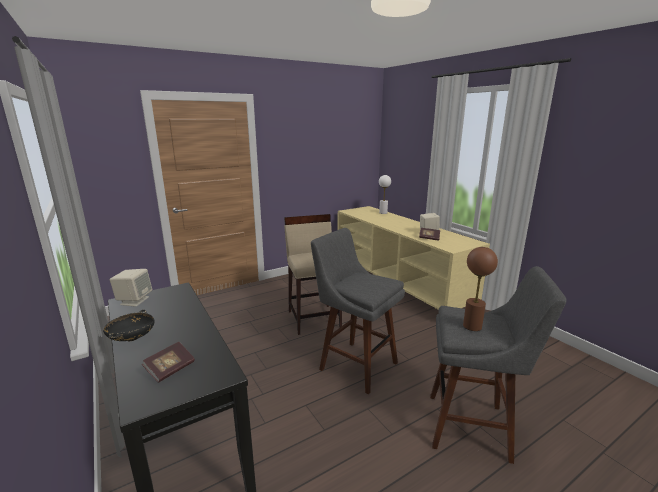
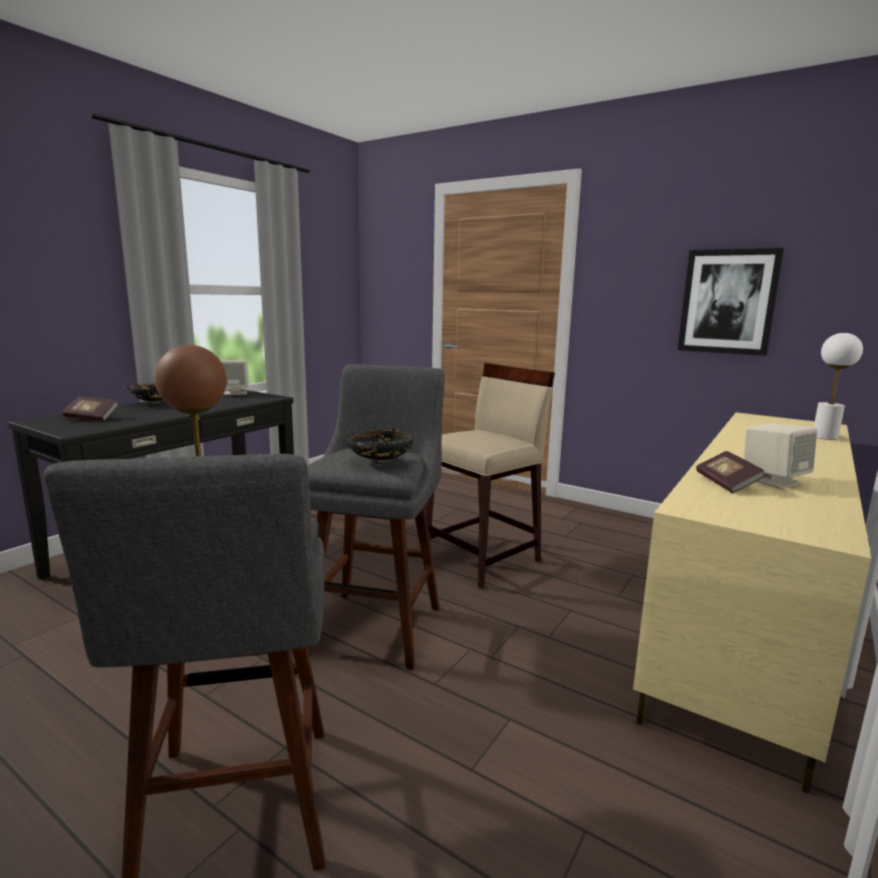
camera: 65 degrees right, 5 degrees down
(327, 163) = (728, 302): none -> picture
(375, 280) = (380, 461): none -> black bowl

